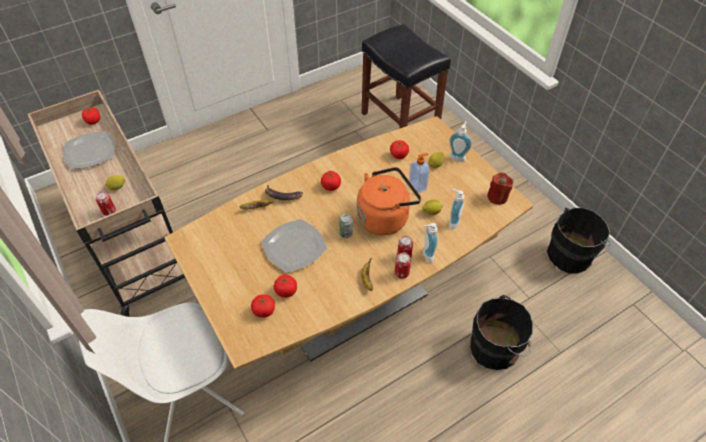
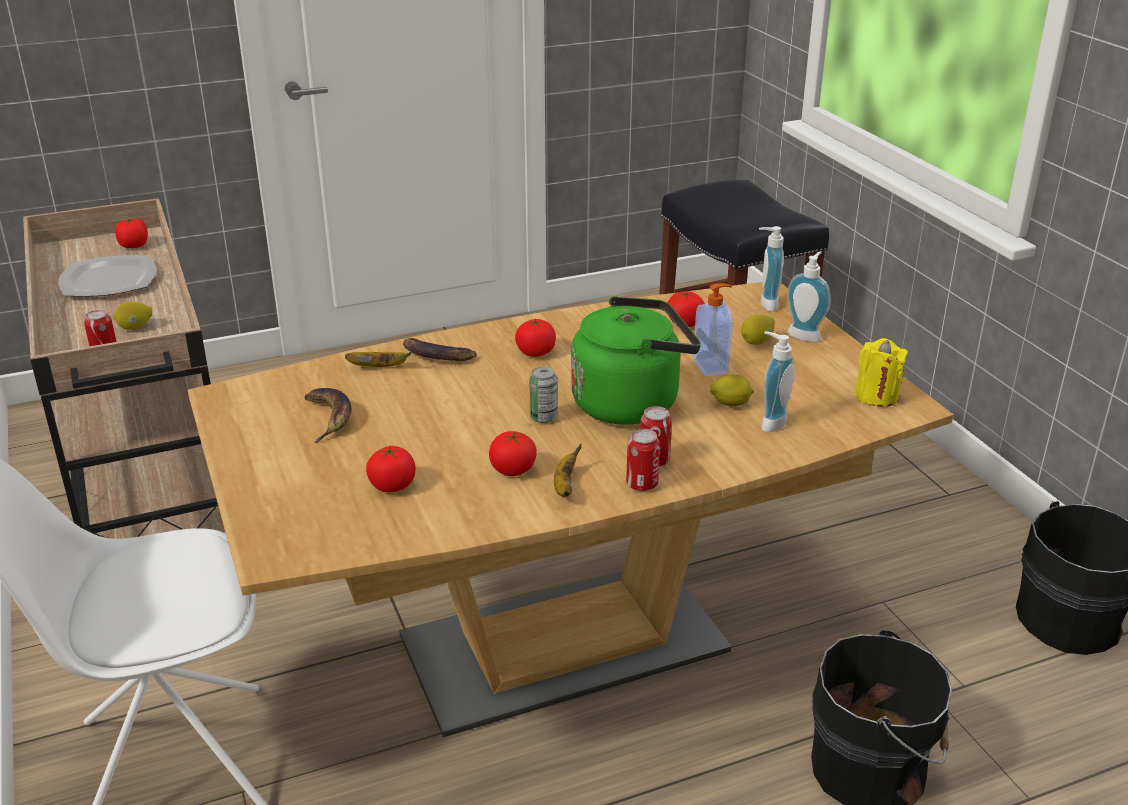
camera: 10 degrees right, 20 degrees down
(242, 248) = (329, 418): none -> banana
(264, 311) = (336, 509): tomato -> tomato (513, 469)
(295, 247) = (434, 426): plate -> none
(385, 217) = (631, 403): orange kettle -> green kettle
(426, 255) = (701, 463): soap dispenser -> soap dispenser (765, 304)
(497, 197) = (876, 396): red candle -> yellow candle

